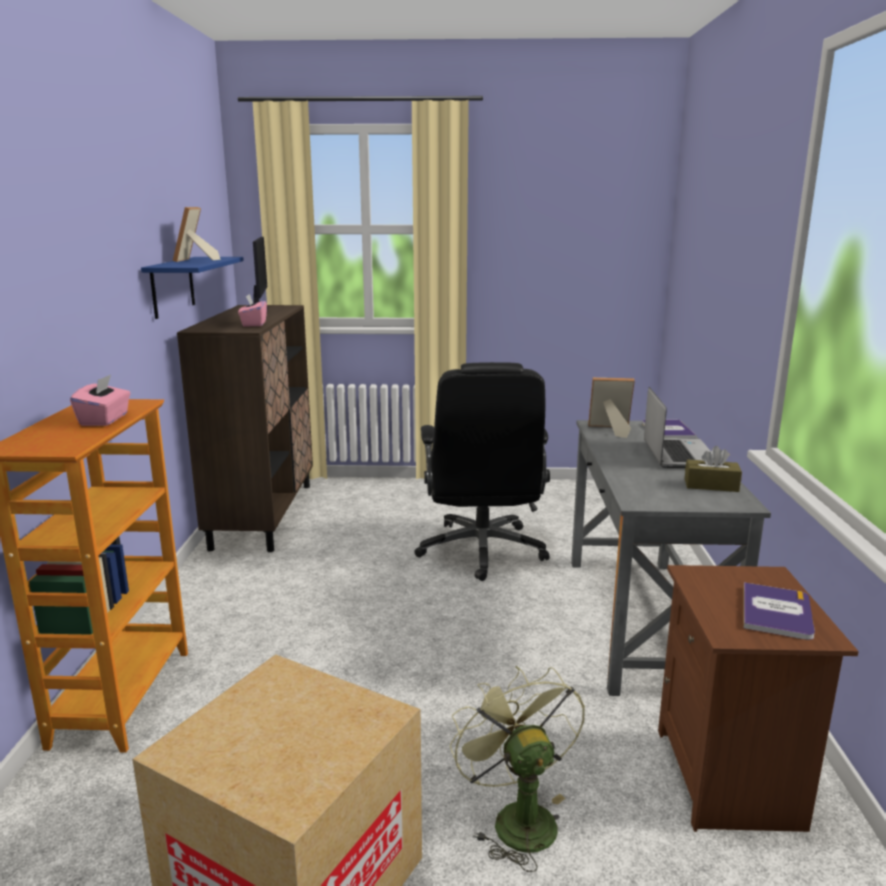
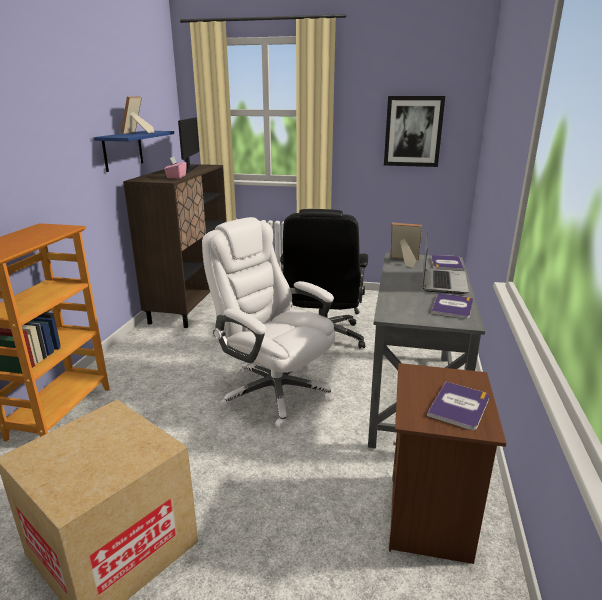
camera: 10 degrees right, 5 degrees up
(105, 420) = (37, 238): pink tissue box -> none
(445, 633) = (274, 392): none -> white office chair
(516, 817) = (270, 523): green fan -> none
(577, 253) = (413, 131): none -> picture
(711, 485) = (452, 307): brown tissue box -> book

